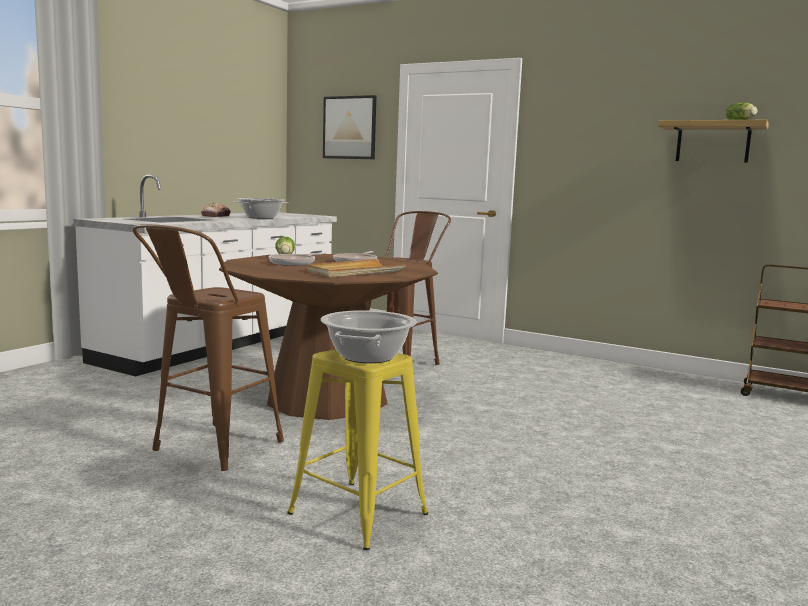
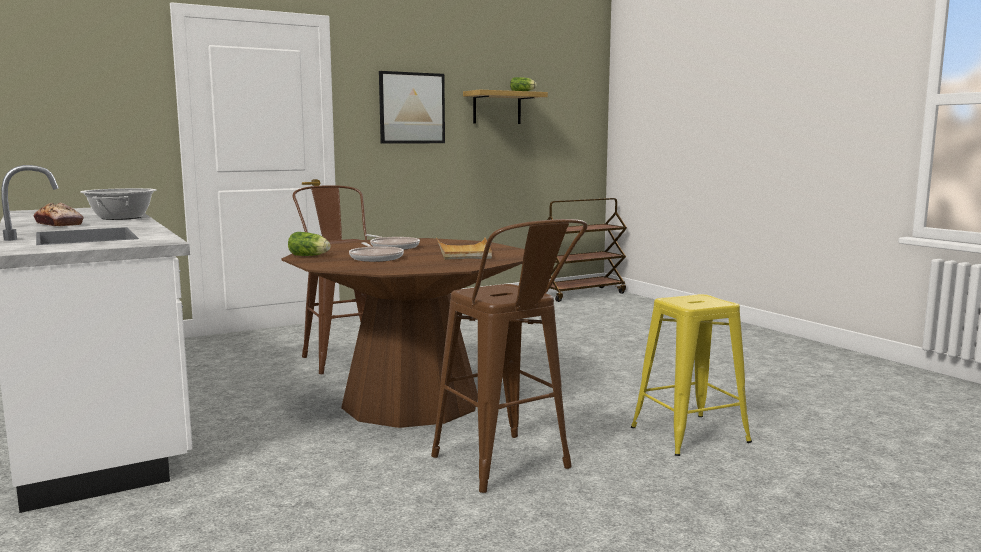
camera: 60 degrees left, 0 degrees up
(349, 127) = (91, 81): picture -> picture (412, 108)
(368, 357) = (703, 300): cooking pot -> none

